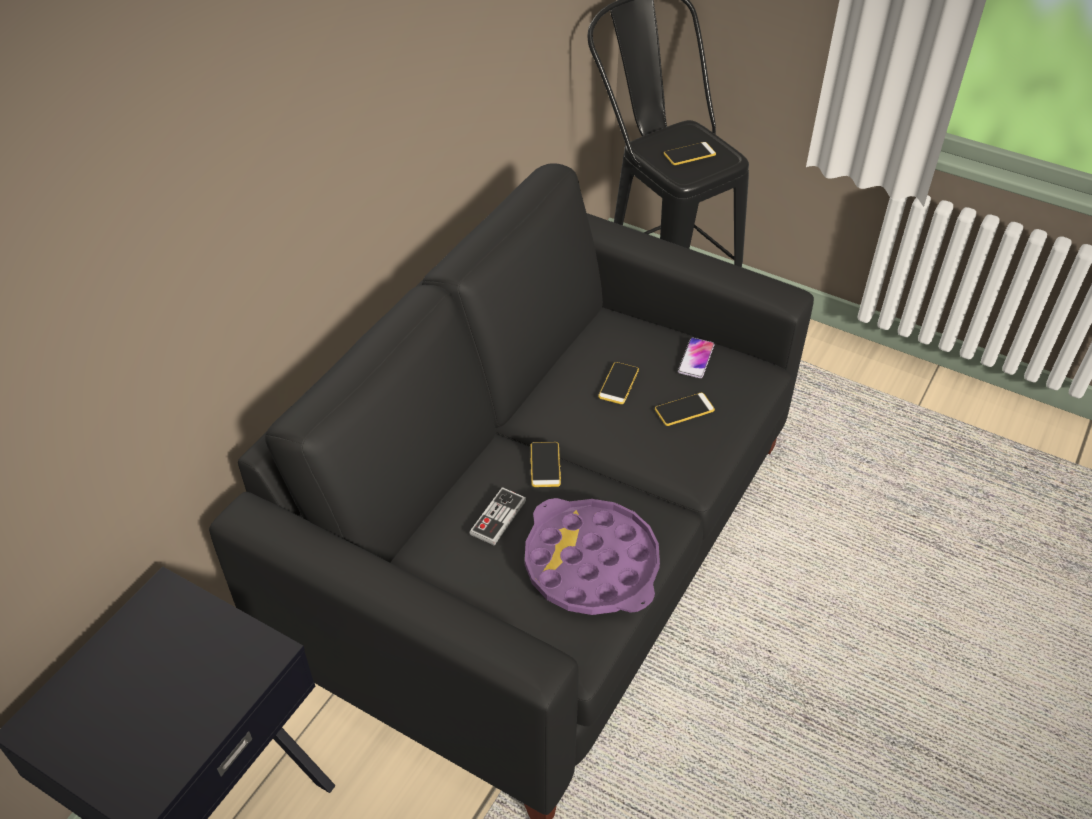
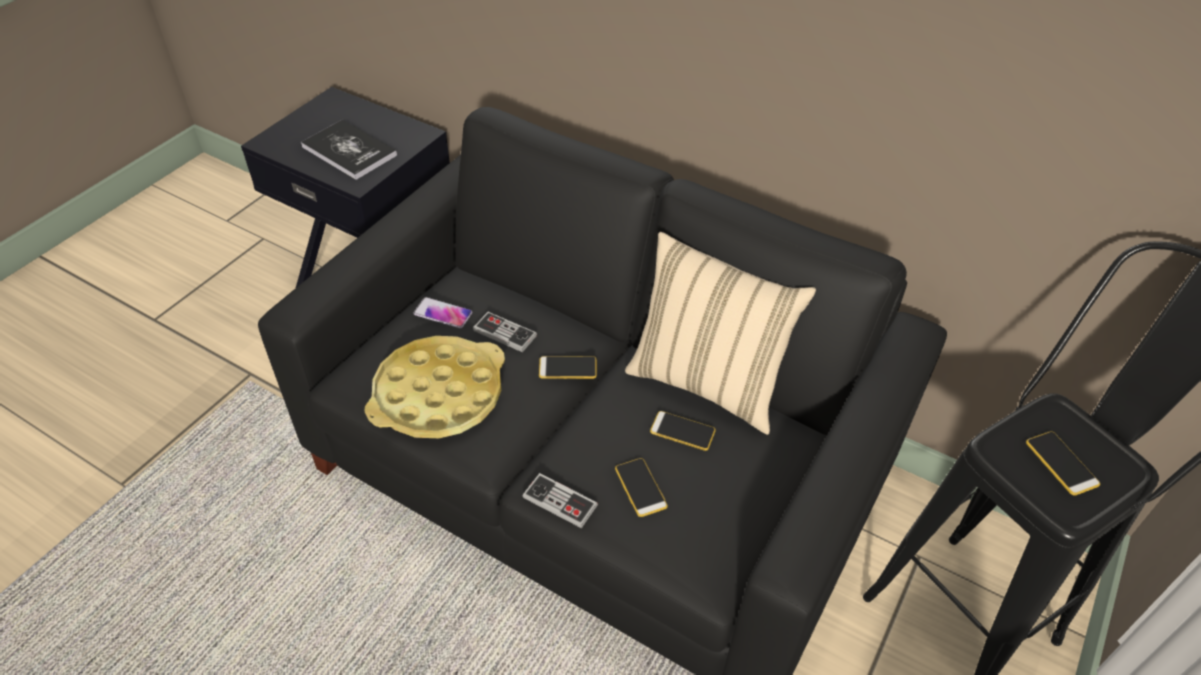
camera: 90 degrees right, 0 degrees up
(189, 676) = (349, 151): none -> book
(556, 369) = (707, 382): none -> beige pillow
(591, 564) = (438, 394): purple tray -> yellow tray
(696, 358) = (728, 508): phone -> phone (443, 313)
(707, 462) = (560, 502): none -> game controller

